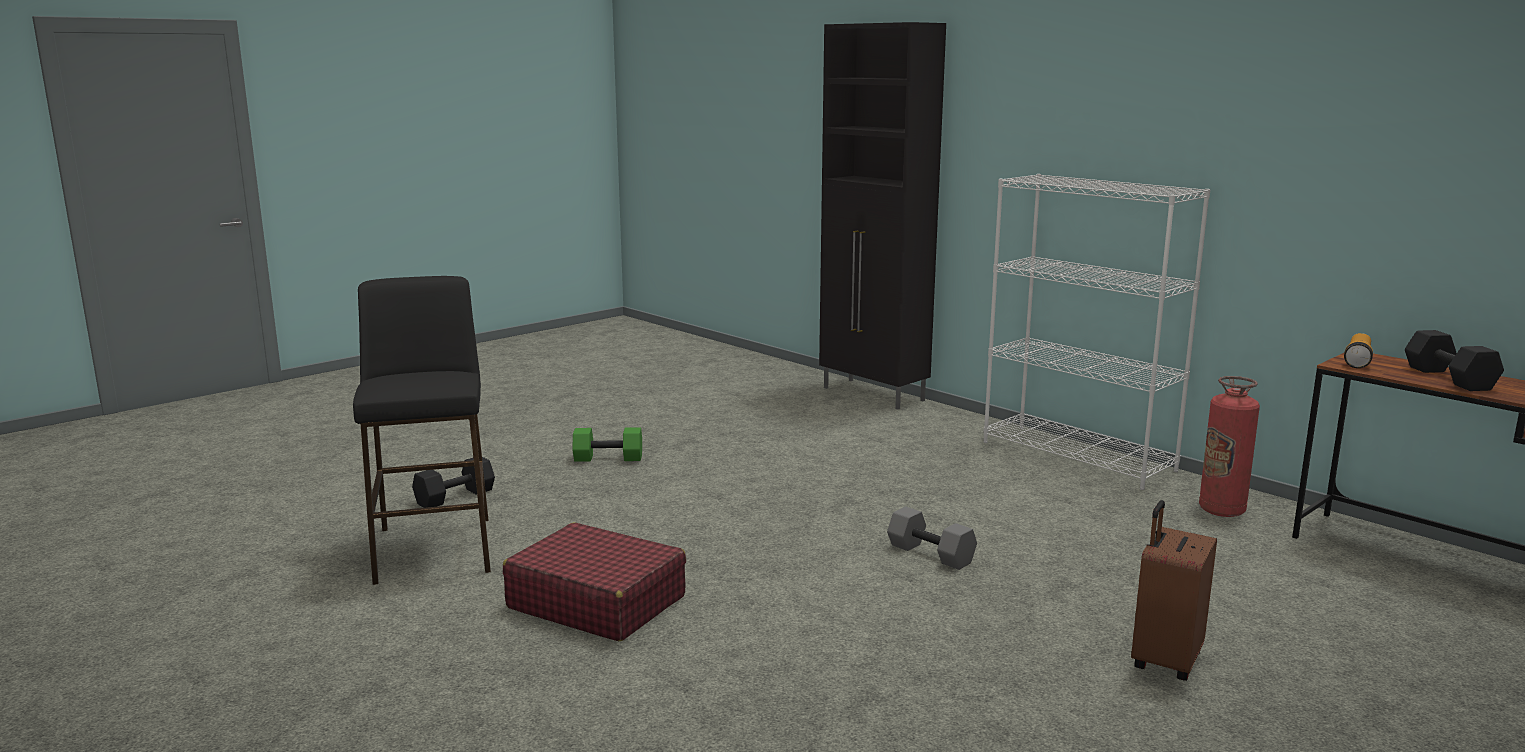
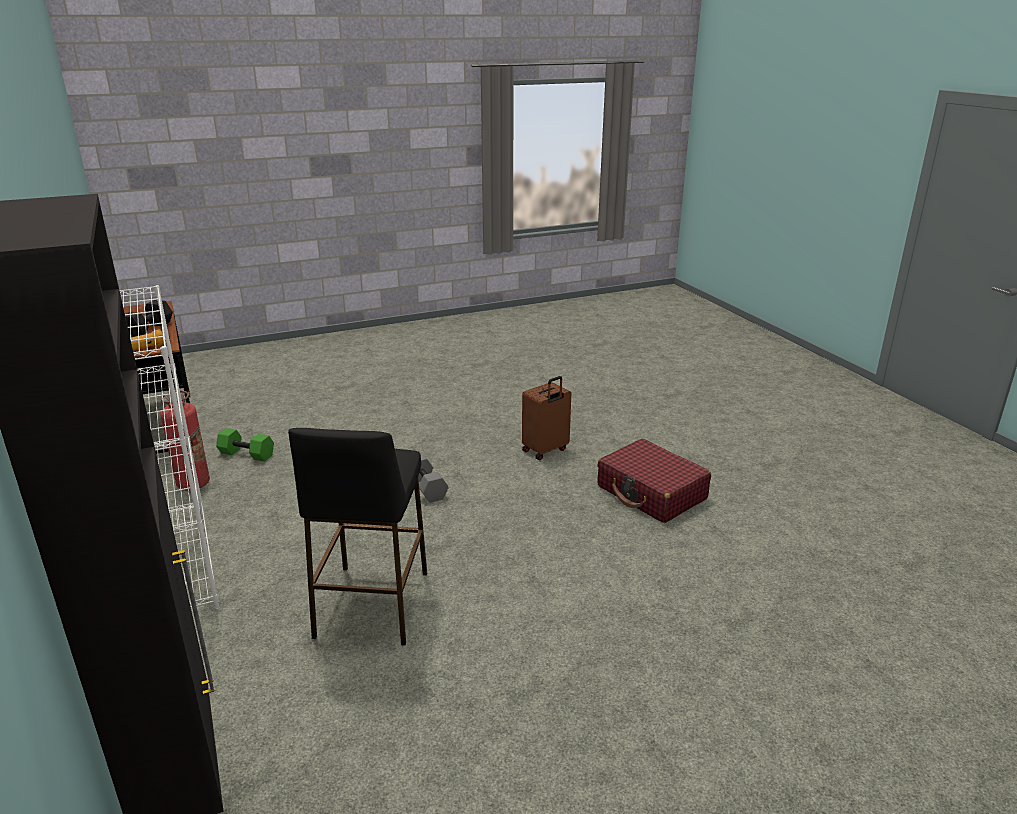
camera: 160 degrees left, 10 degrees up
(434, 549) = (773, 563): black stool -> black stool (372, 605)
(455, 496) = (780, 636): black dumbbell -> none
(607, 458) = (622, 675): green dumbbell -> green dumbbell (247, 454)
(1164, 660) = (391, 414): brown suitcase -> brown suitcase (545, 450)

